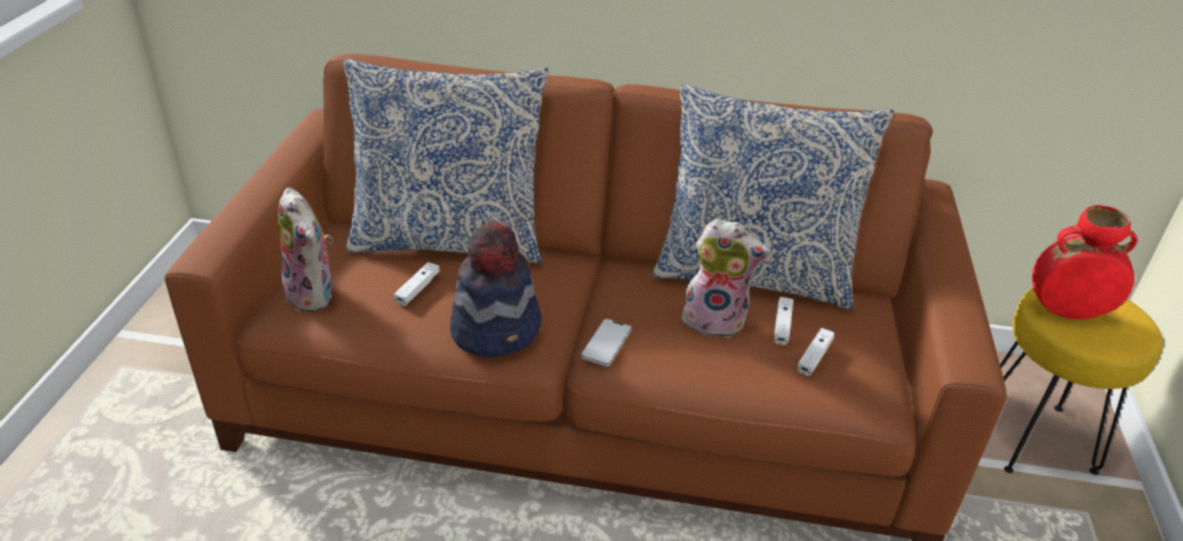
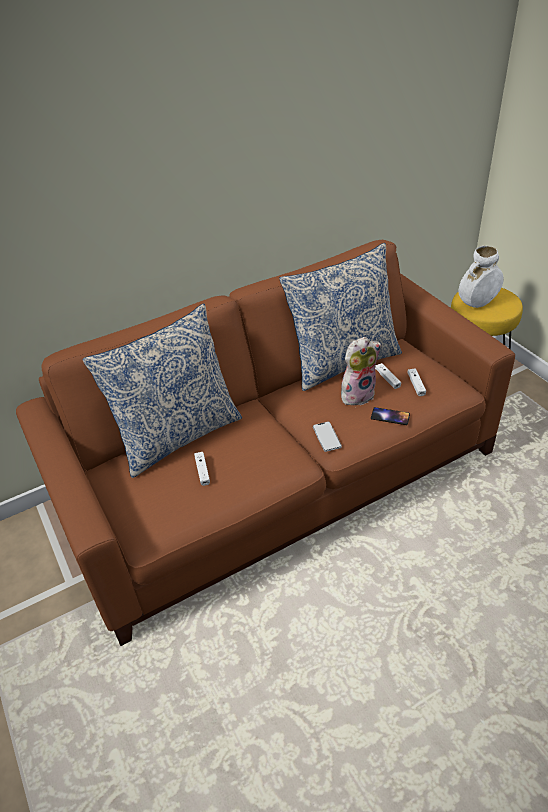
camera: 35 degrees left, 5 degrees up
(315, 294) = (150, 511): plush toy -> none
(497, 328) = (269, 464): hat -> none
(723, 371) = (390, 416): none -> phone
(1066, 311) = (477, 304): red vase -> white vase

